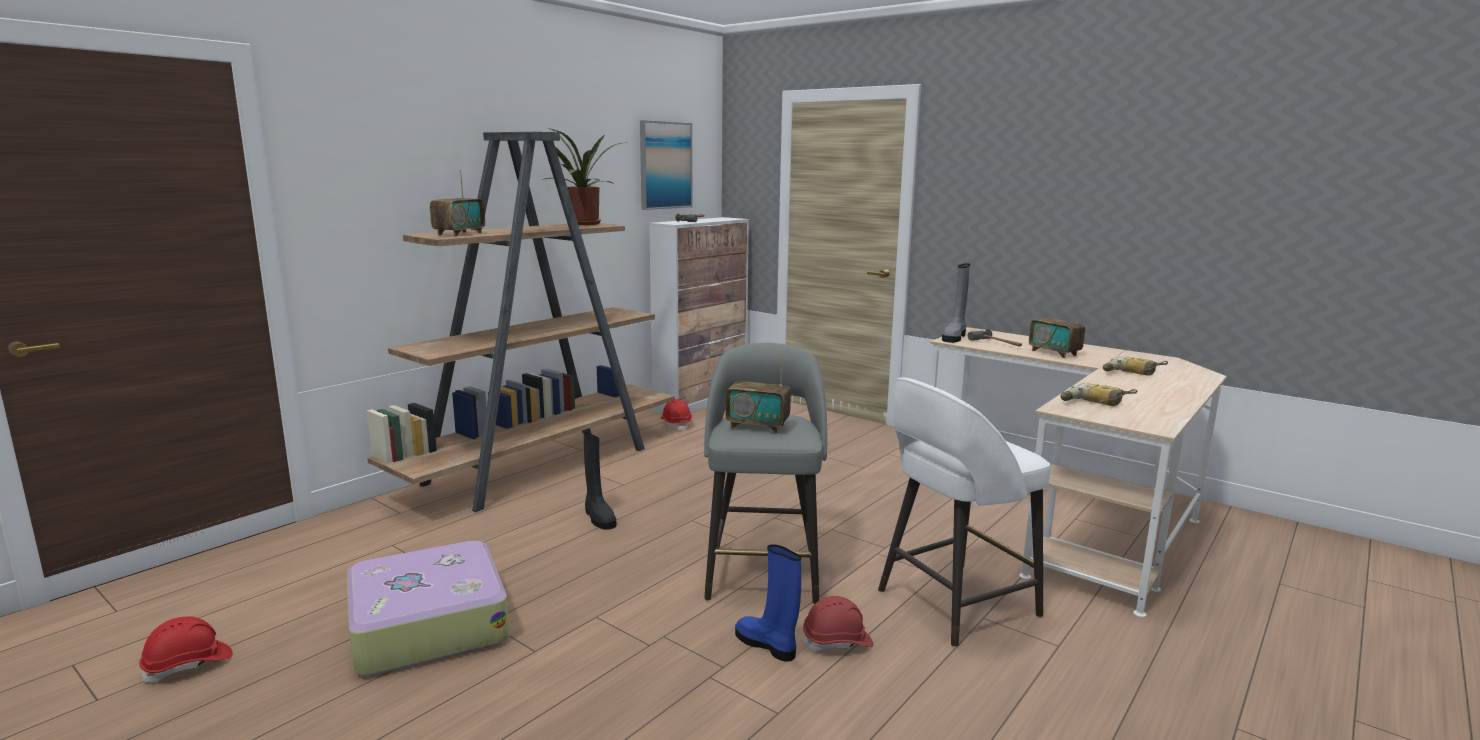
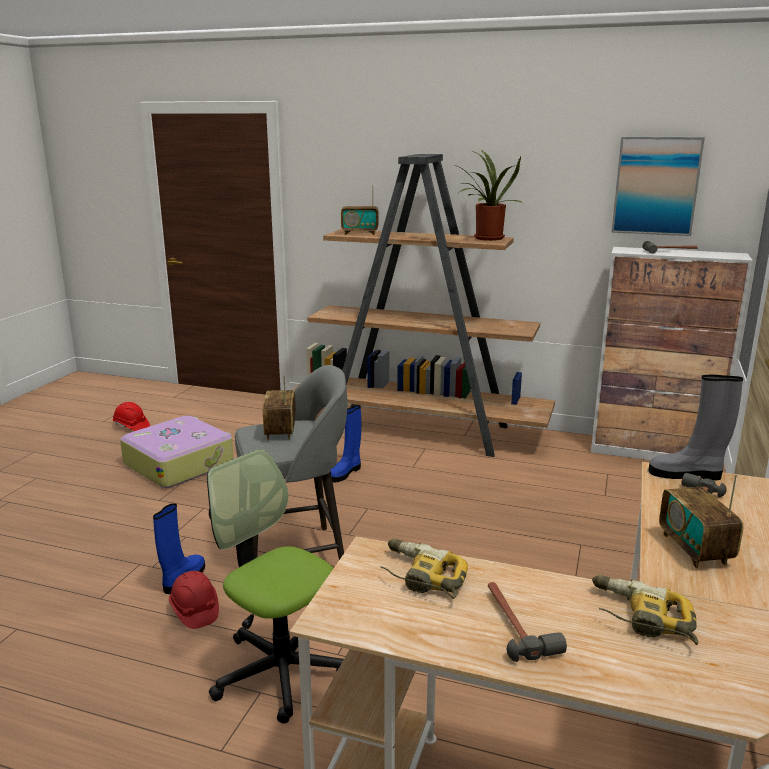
camera: 70 degrees right, 5 degrees up
(598, 518) = (345, 473): black boot -> blue boot
(676, 424) = (570, 456): red hard hat -> none
(953, 604) = (280, 670): white stool -> office chair
(1054, 353) = (695, 549): radio -> radio turned 45 degrees counterclockwise
(1147, 392) = (515, 624): none -> hammer

